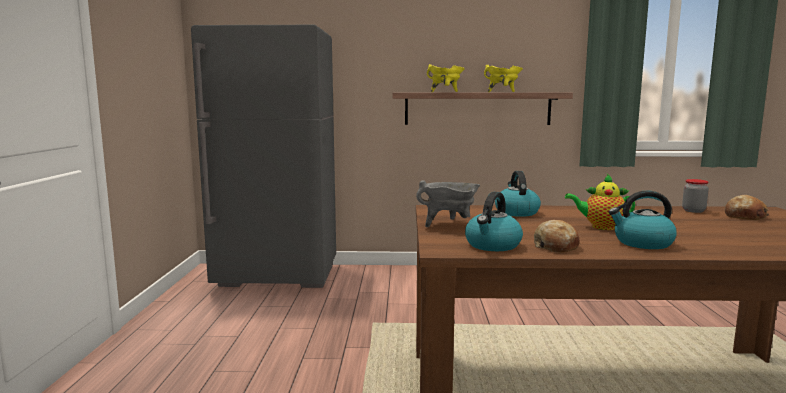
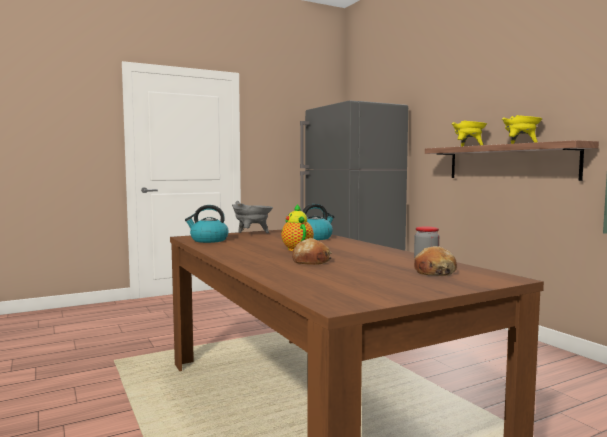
camera: 60 degrees right, 5 degrees down
(556, 246) = (221, 246): bread -> bread (311, 261)
(642, 243) = (255, 255): kettle -> none

